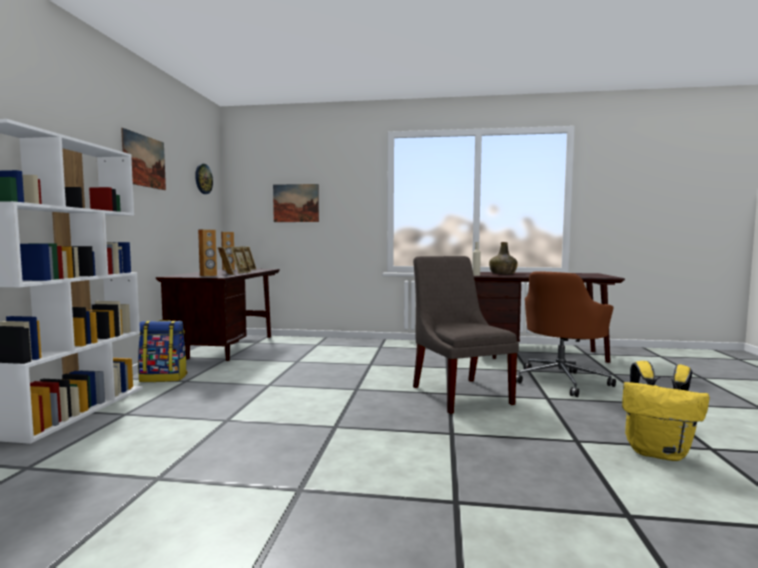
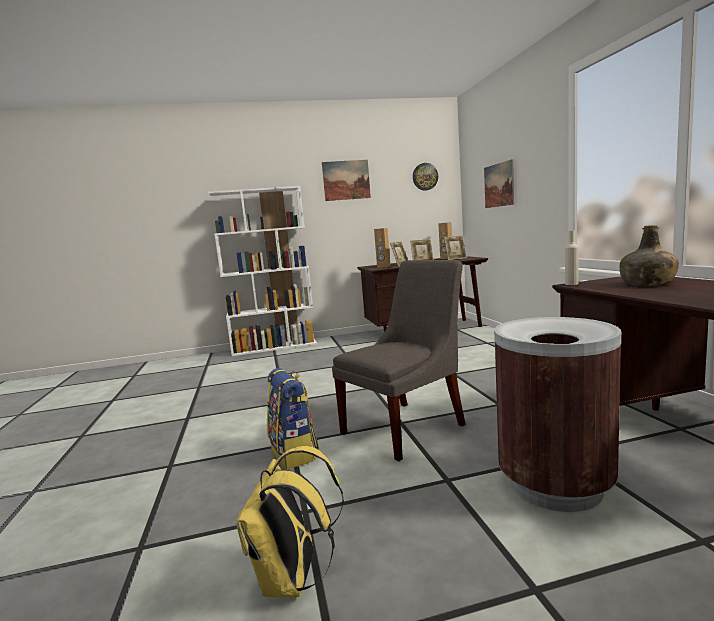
camera: 70 degrees right, 5 degrees up
(164, 378) = (339, 341): backpack -> backpack (294, 453)
(561, 380) = (554, 484): brown office chair -> brown trash can

